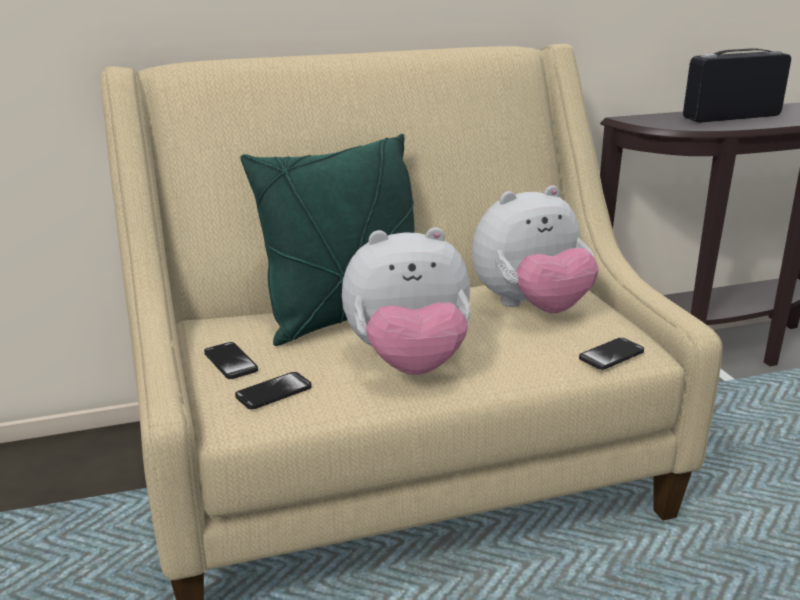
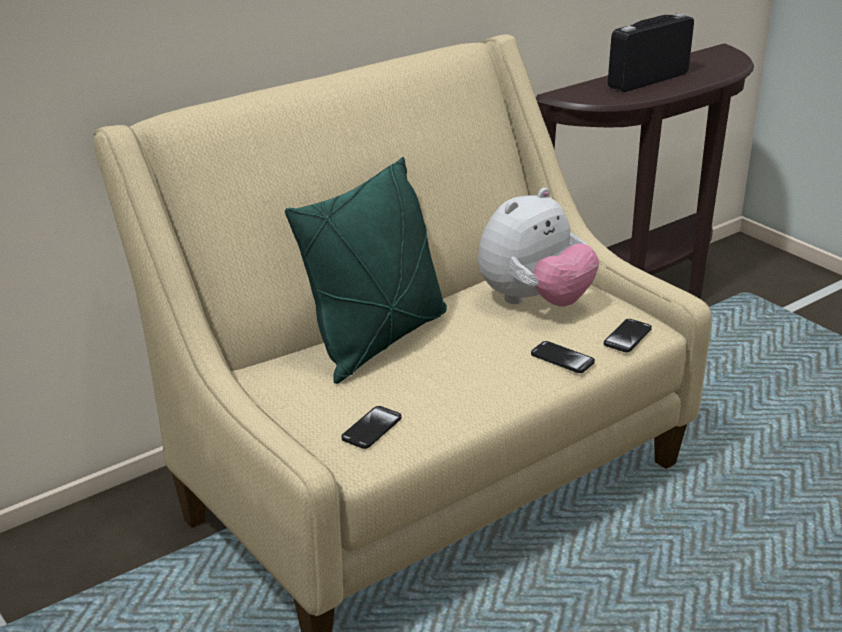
camera: 20 degrees left, 5 degrees up
(230, 362) = (308, 408): phone -> phone (562, 358)
(408, 363) = (467, 377): plush toy -> none

